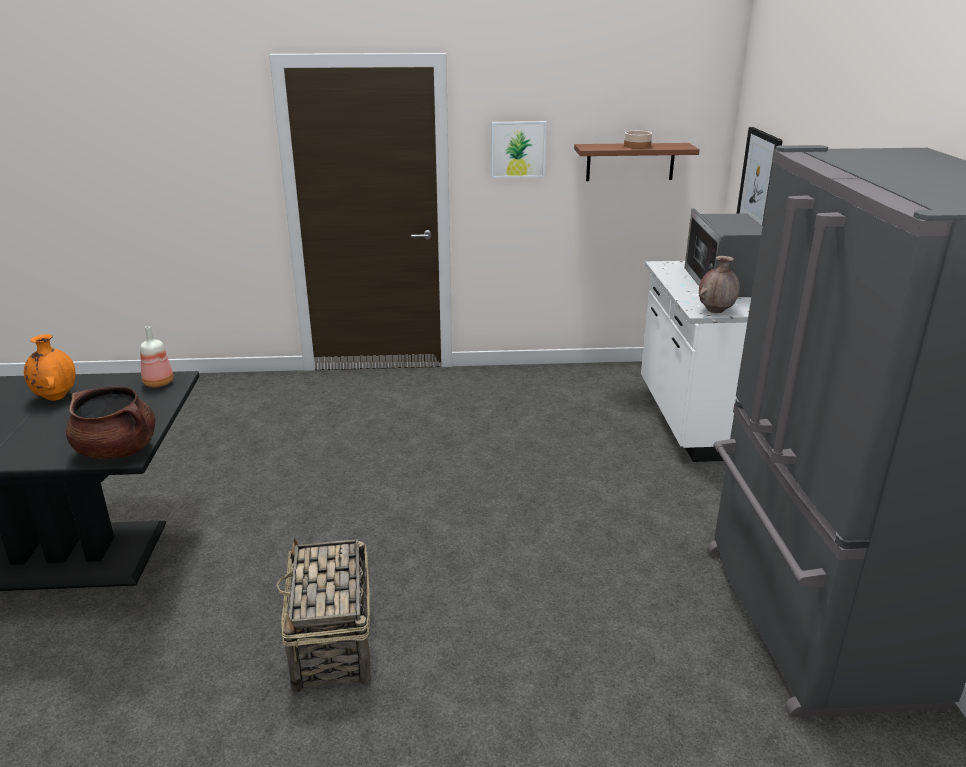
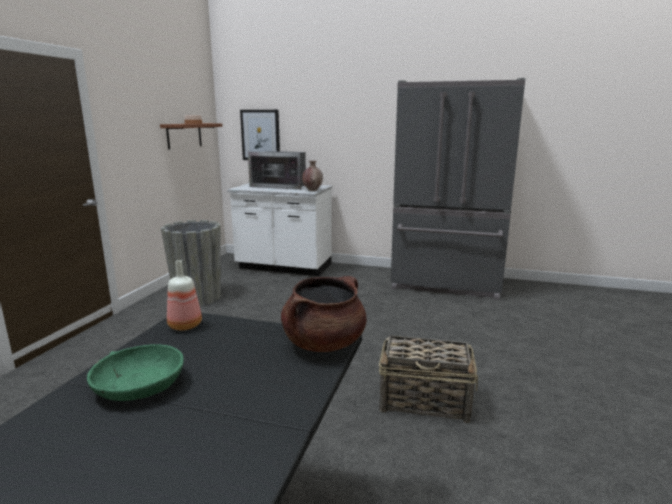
camera: 70 degrees left, 10 degrees down
(56, 397) = (138, 384): orange vase -> green bowl
(518, 149) = (133, 128): picture -> none
(523, 394) = (197, 297): none -> grey planter

